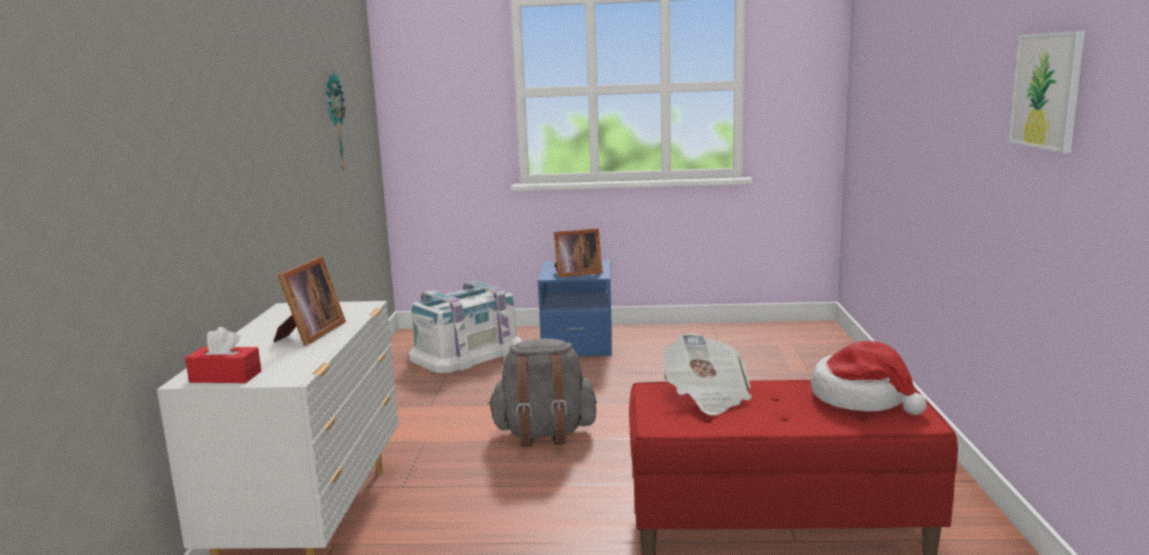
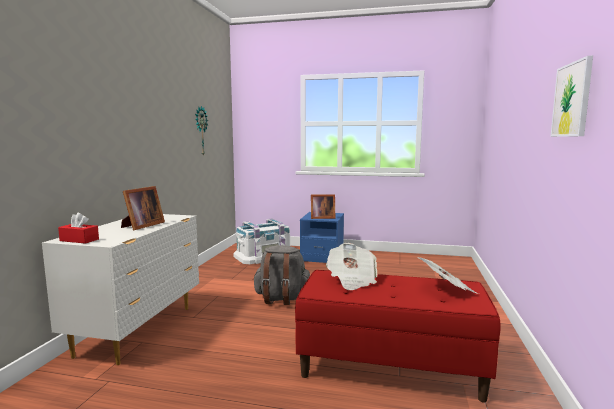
camera: 10 degrees right, 5 degrees down
(862, 398) = (446, 290): hat -> newspaper

